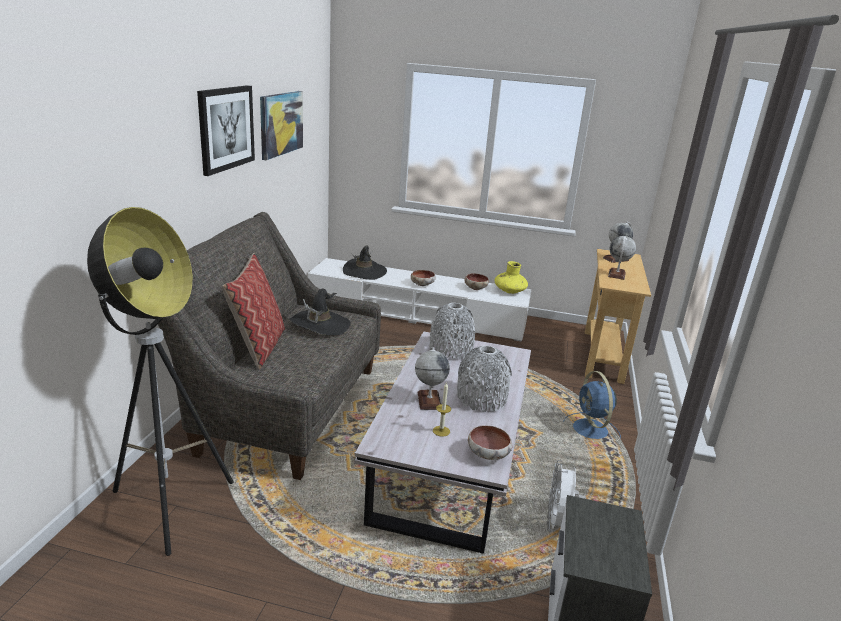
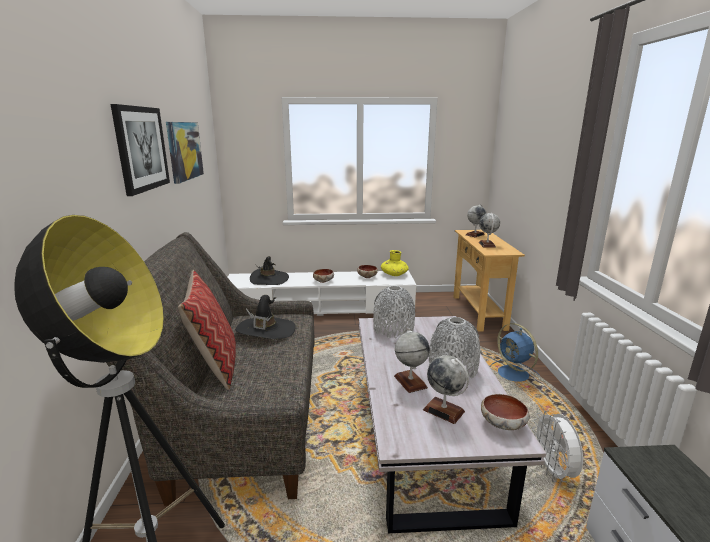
camera: 15 degrees left, 5 degrees down
(441, 431) = (444, 410): candle -> globe

